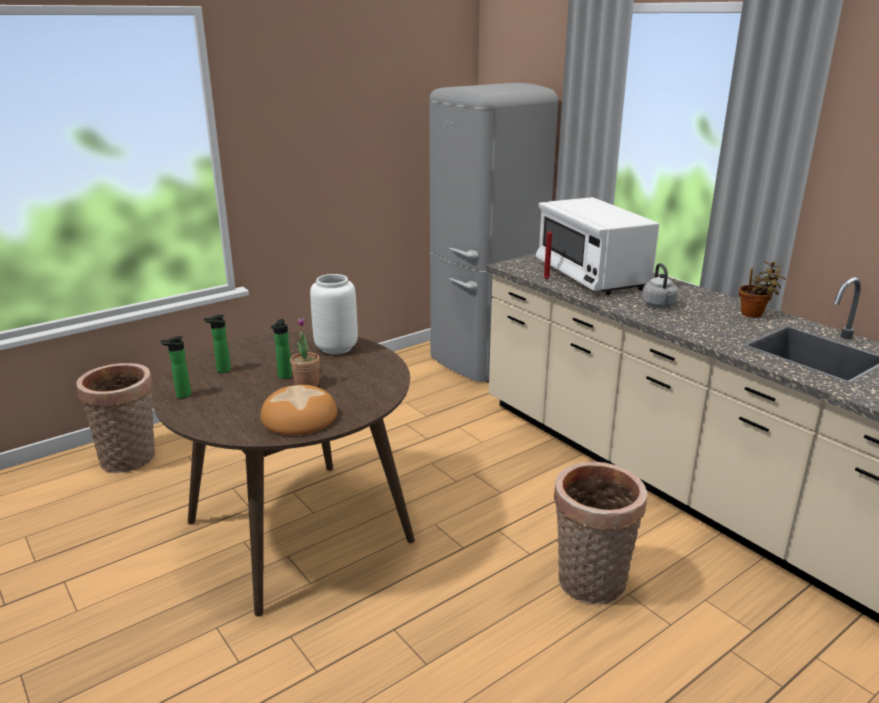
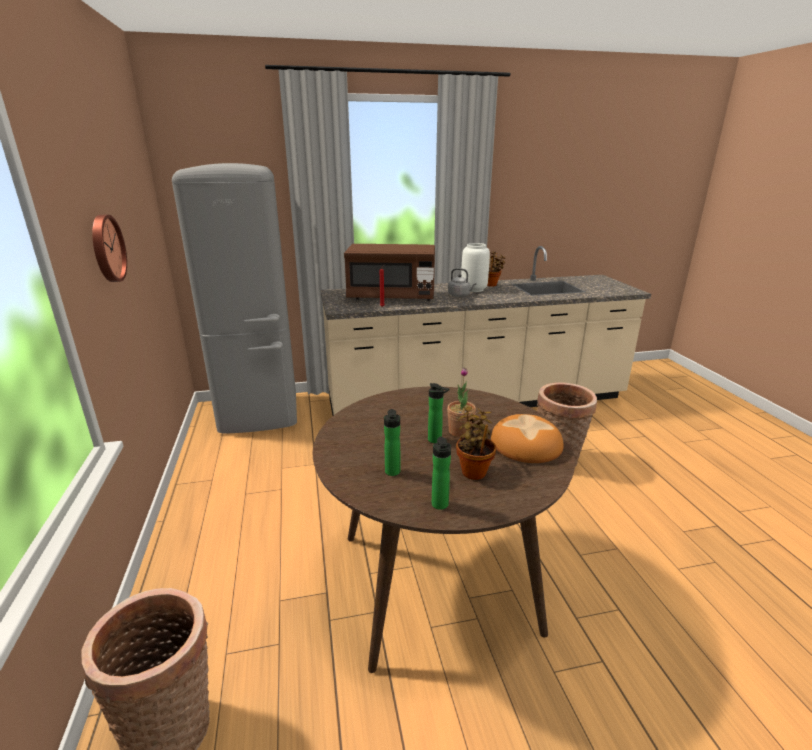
camera: 65 degrees left, 0 degrees up
(239, 400) = (474, 471): none -> potted plant
(319, 150) = (106, 249): none -> wall clock
(336, 348) = (392, 407): white vase -> white vase (474, 289)
(591, 276) = (392, 297): white microwave -> brown microwave

